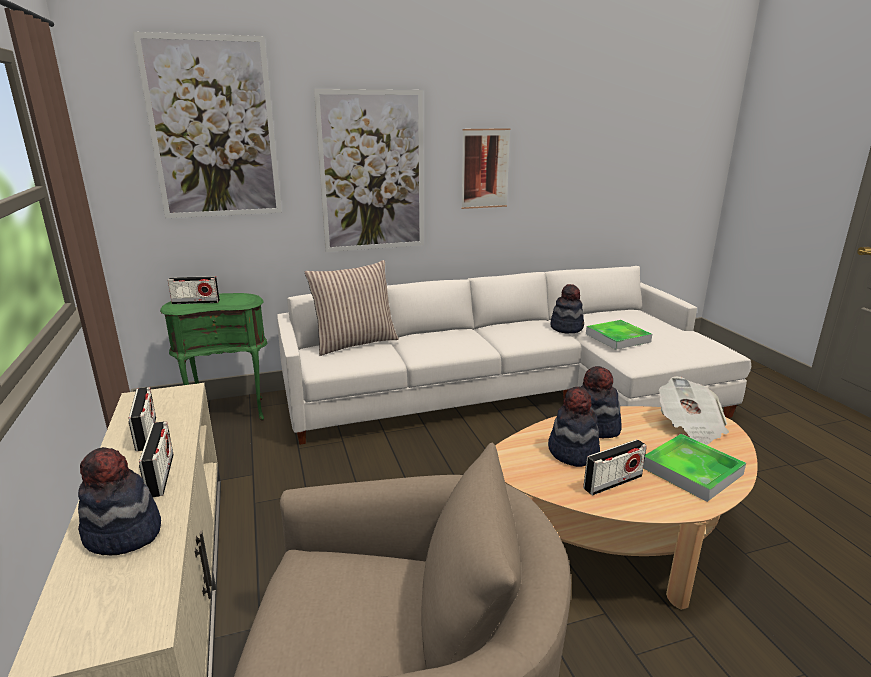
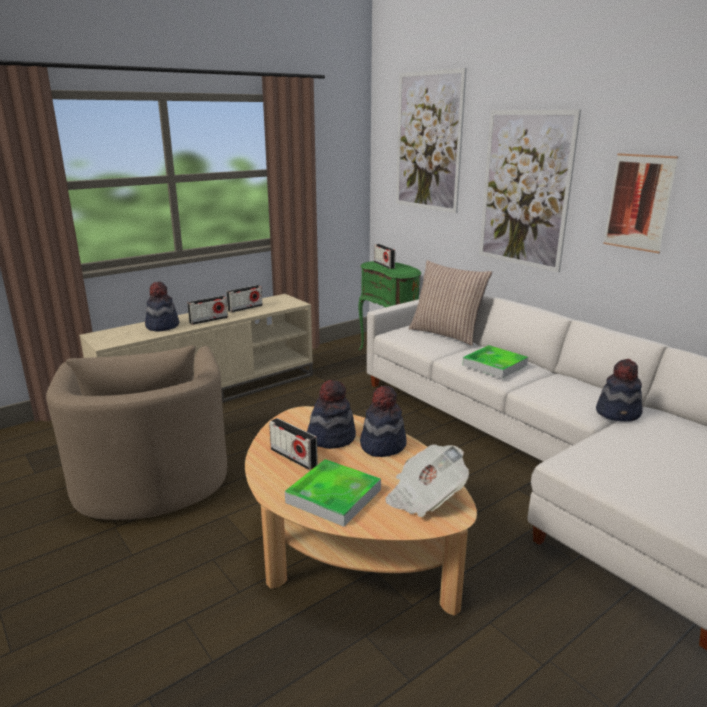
camera: 70 degrees right, 0 degrees up
(617, 338) = (626, 444): tray -> tray (494, 365)

